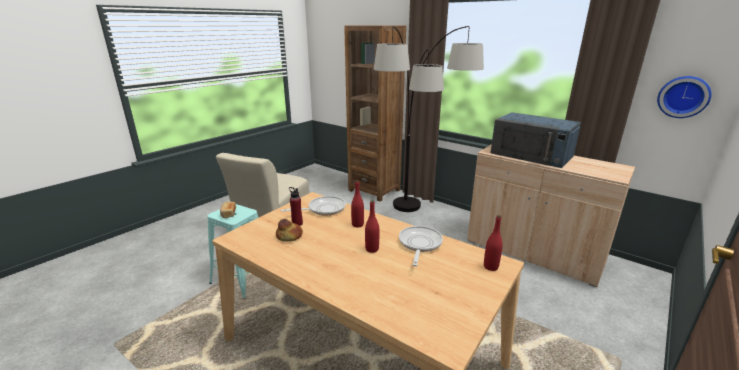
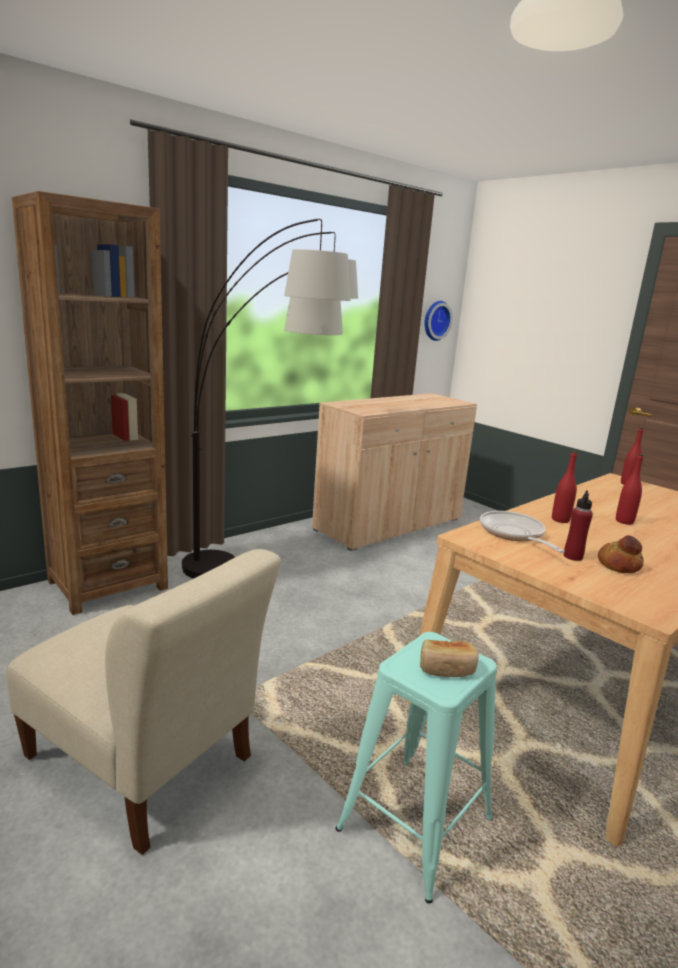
camera: 80 degrees left, 5 degrees down
(419, 244) = (599, 500): frying pan -> none
(532, 155) = (384, 404): blue microwave -> none

